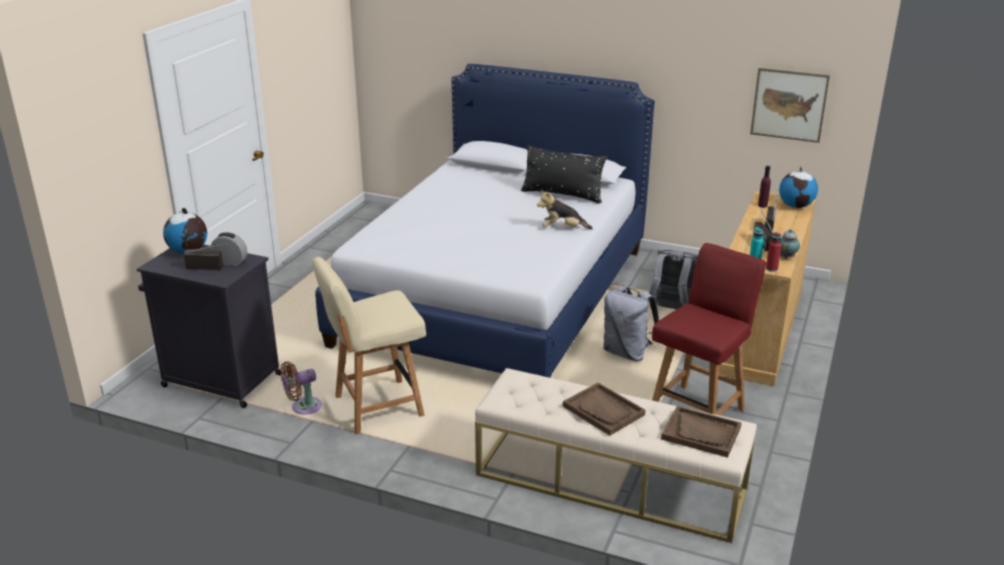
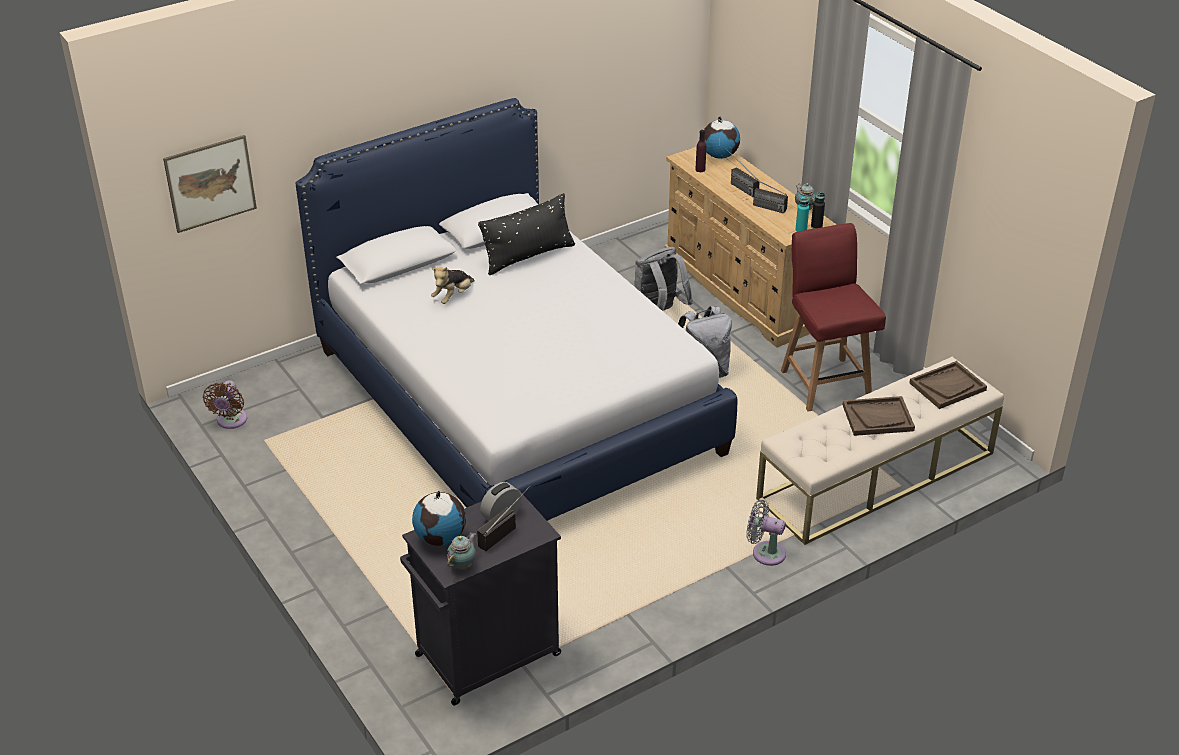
camera: 55 degrees left, 10 degrees up
(164, 266) = (463, 565): none -> teapot
(303, 407) = (598, 612): brown fan -> brown fan (231, 421)
(376, 407) = (644, 562): beige chair -> none
(445, 458) = (765, 552): none -> grey fan
(562, 229) = (602, 290): plush toy -> plush toy (453, 296)
(771, 269) = (816, 226): red bottle -> black bottle
(789, 105) = (651, 57): picture -> picture (210, 183)

